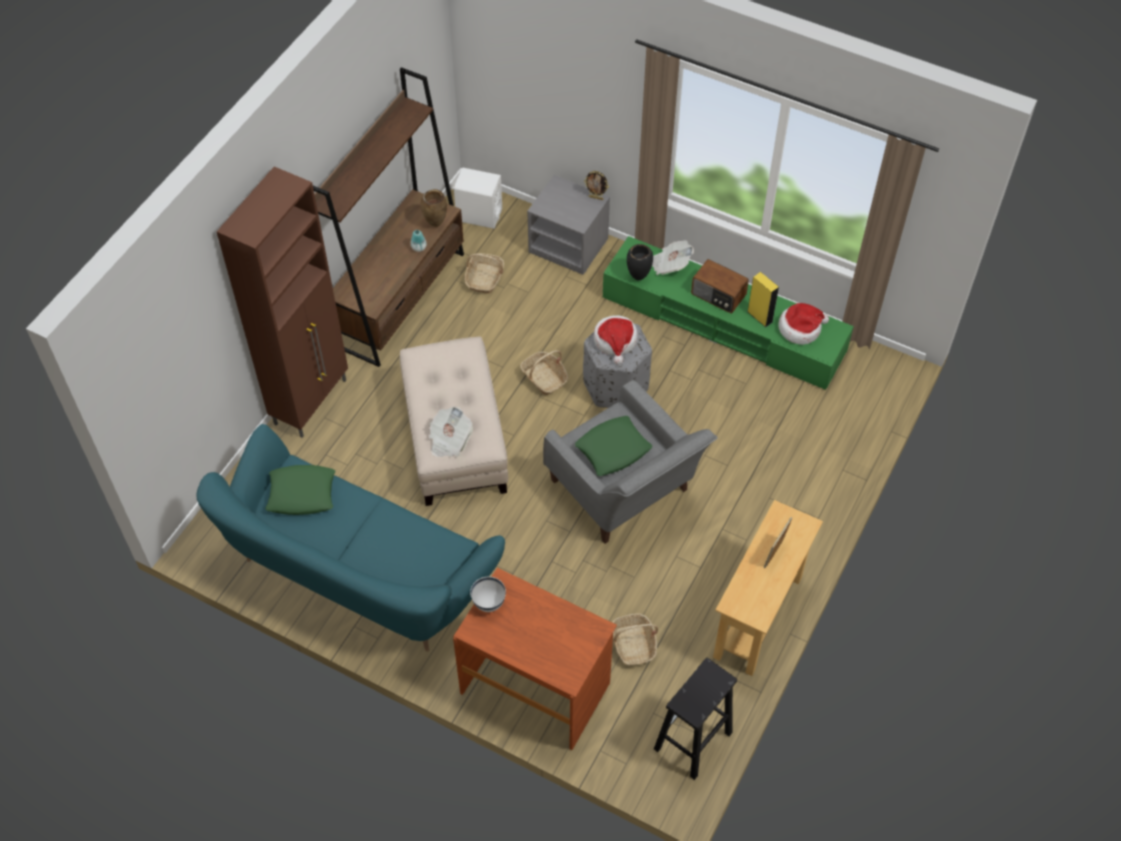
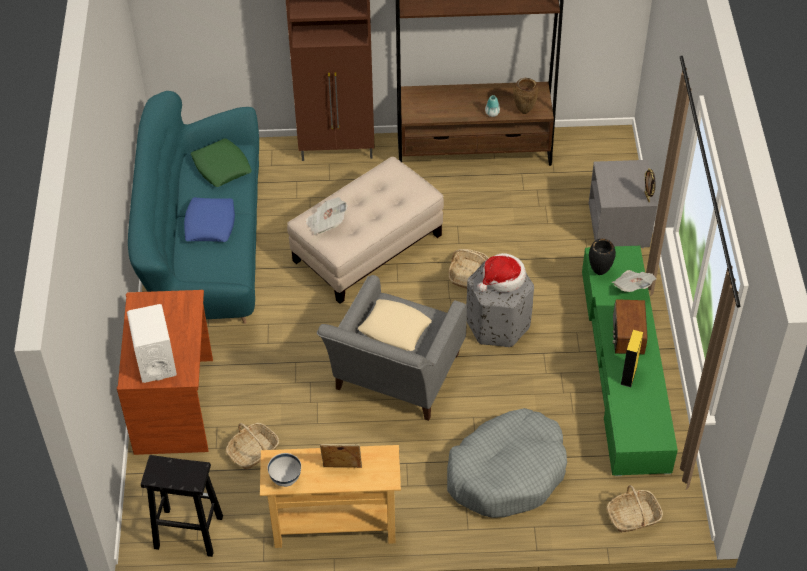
camera: 60 degrees right, 5 degrees down
(371, 538) = (210, 224): none -> blue pillow
(479, 215) = (600, 155): white speaker -> white speaker (155, 361)
(484, 278) = (538, 190): basket -> basket (633, 517)
(488, 604) = (167, 299): white bowl -> white bowl (285, 479)
(613, 450) = (394, 329): green pillow -> beige pillow
(777, 460) = (507, 472): none -> grey dog bed
(800, 328) = (640, 411): hat -> none

